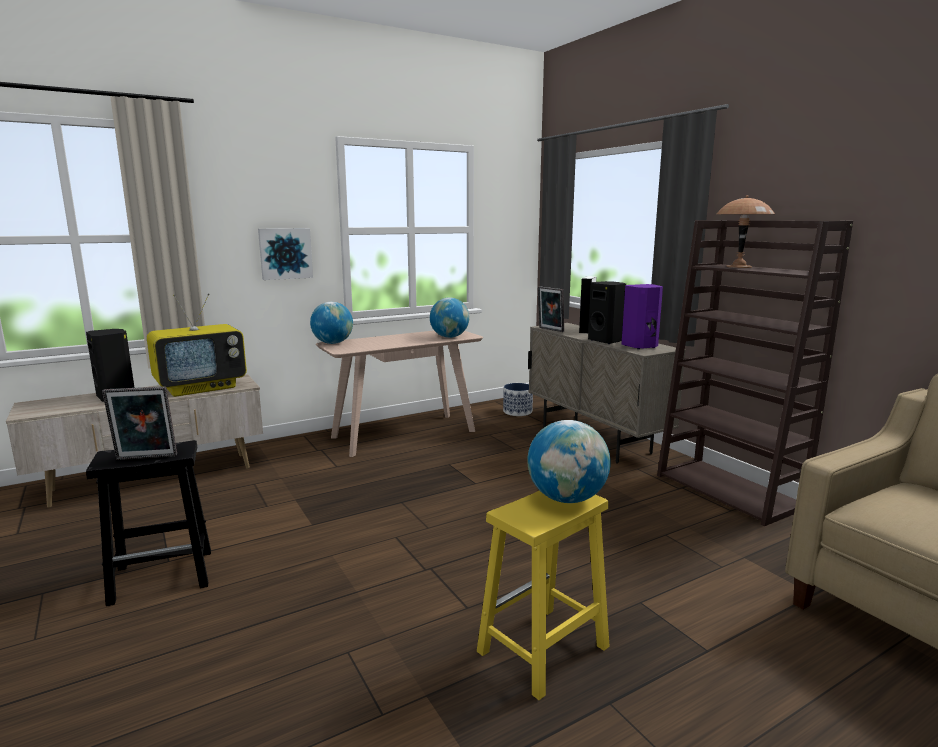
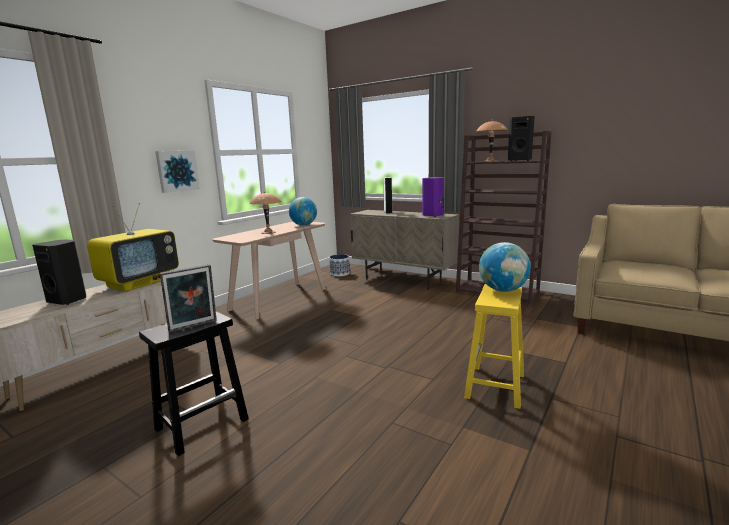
camera: 25 degrees left, 0 degrees up
(332, 343) = (226, 237): globe -> none
(389, 343) = (268, 232): none -> brown table lamp
(550, 330) = (365, 213): picture frame -> none
(606, 341) = (410, 215): black speaker -> black speaker (520, 160)

